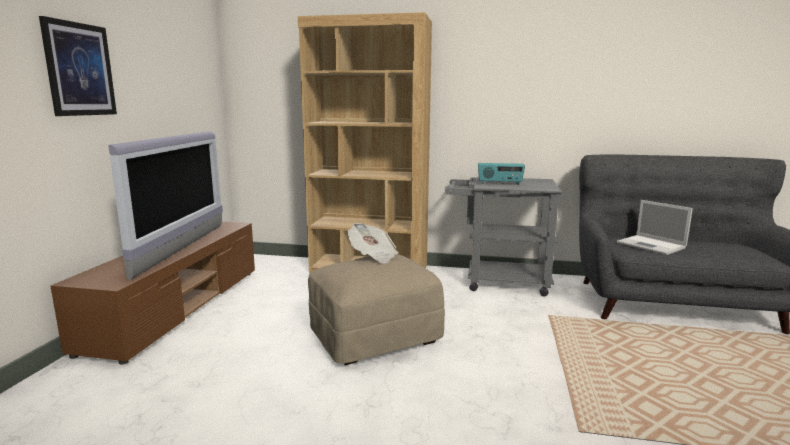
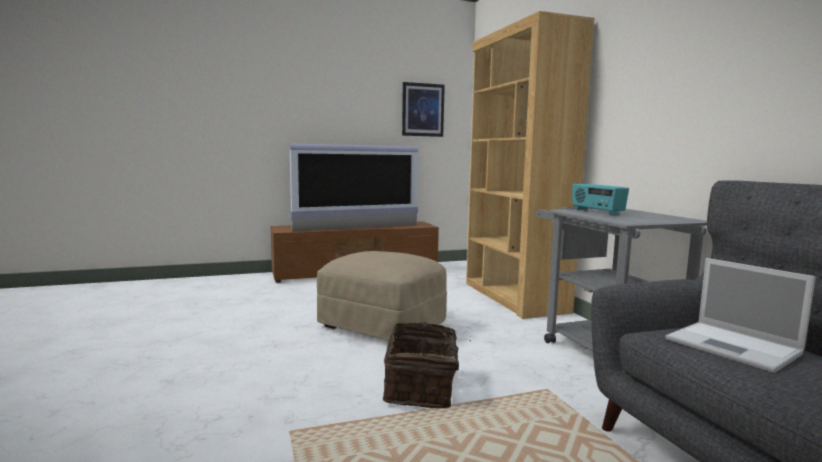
camera: 60 degrees right, 5 degrees down
(79, 69) = (316, 101): picture -> picture (423, 110)
(373, 256) = (398, 251): newspaper -> none
(523, 355) = (421, 388): none -> basket
(652, 245) = (735, 347): laptop -> laptop turned 60 degrees counterclockwise

